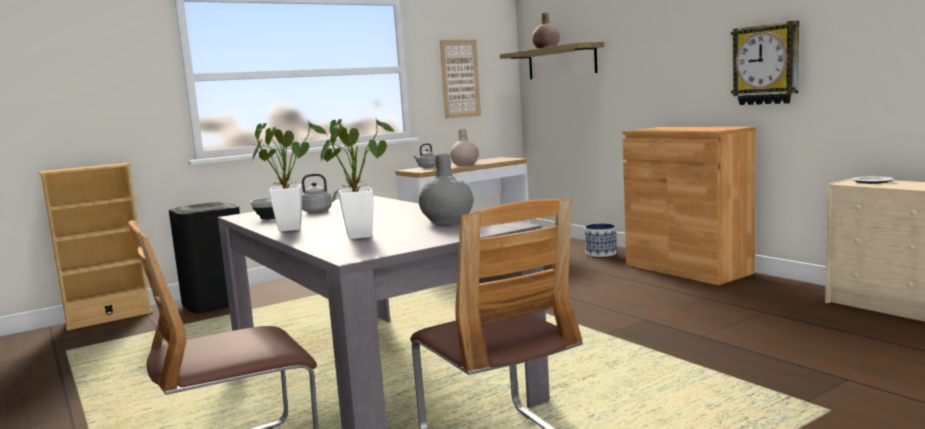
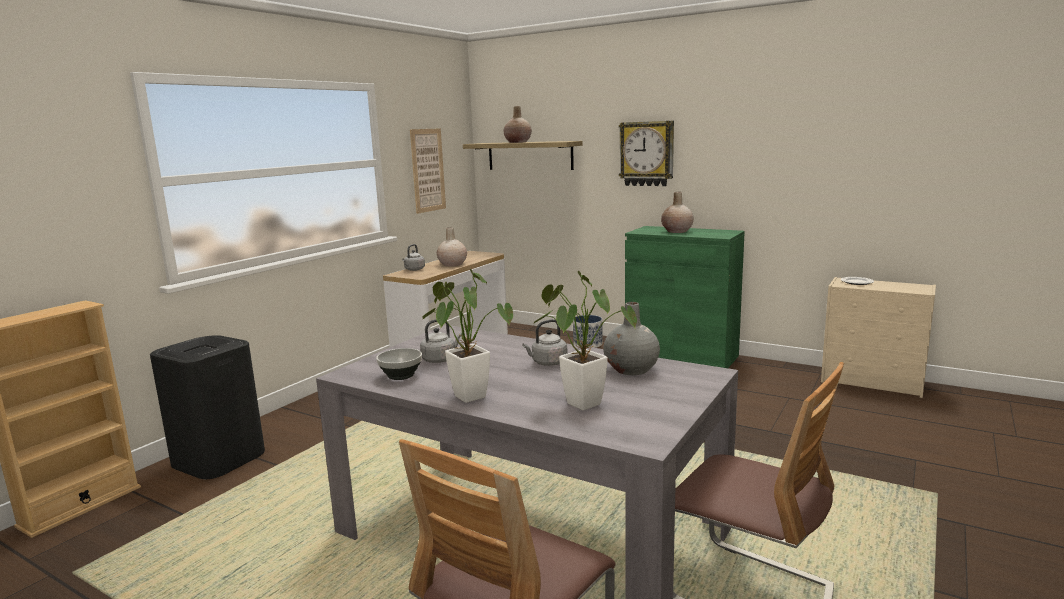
camera: 25 degrees left, 5 degrees up
(391, 215) = (547, 363): none -> grey kettle
(678, 129) = (677, 231): none -> beige vase
(687, 269) = (681, 356): brown cabinet -> green cabinet
(766, 64) = (756, 177): wall clock -> wall clock (647, 154)

